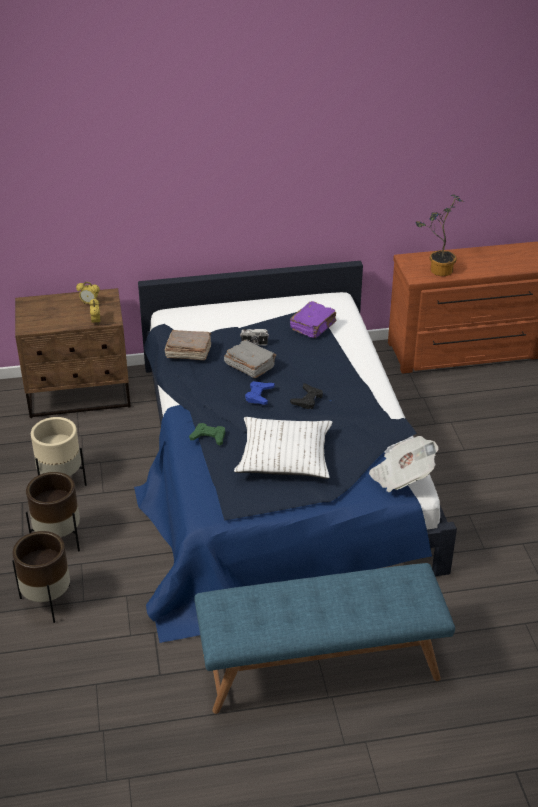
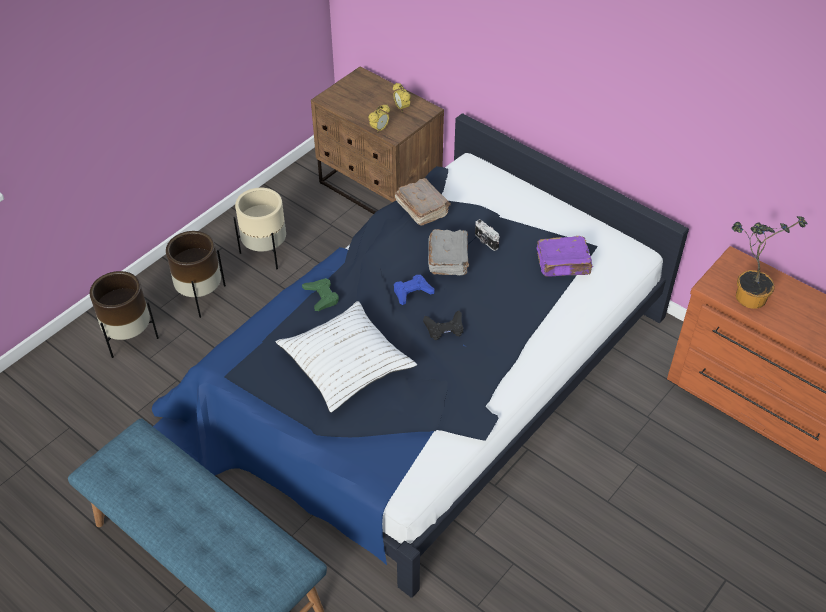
camera: 50 degrees right, 10 degrees up
(402, 476) = (405, 467): newspaper -> none

